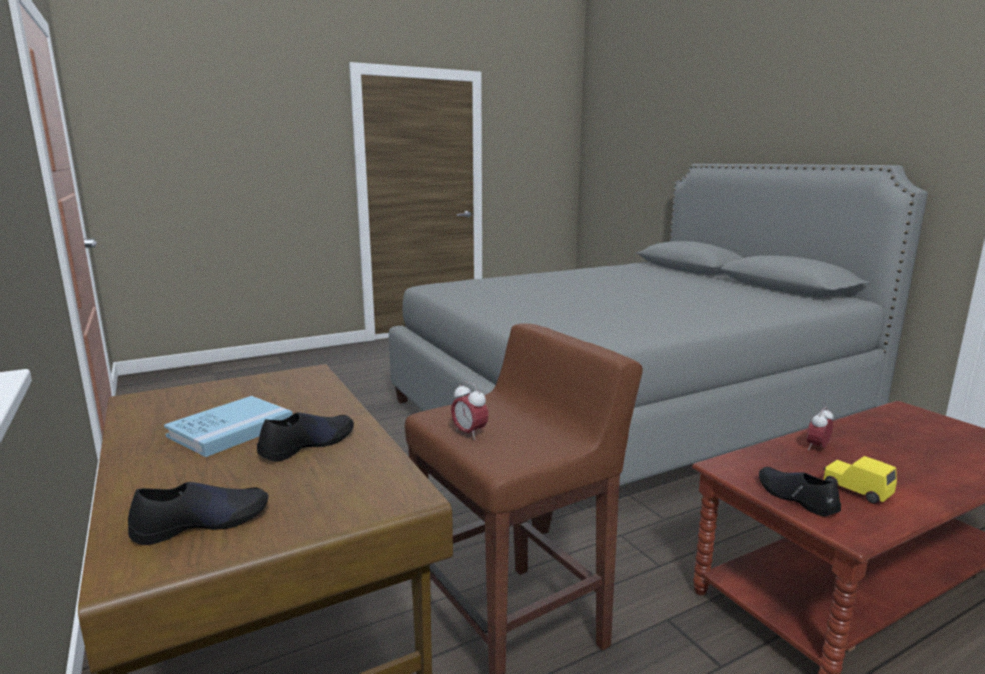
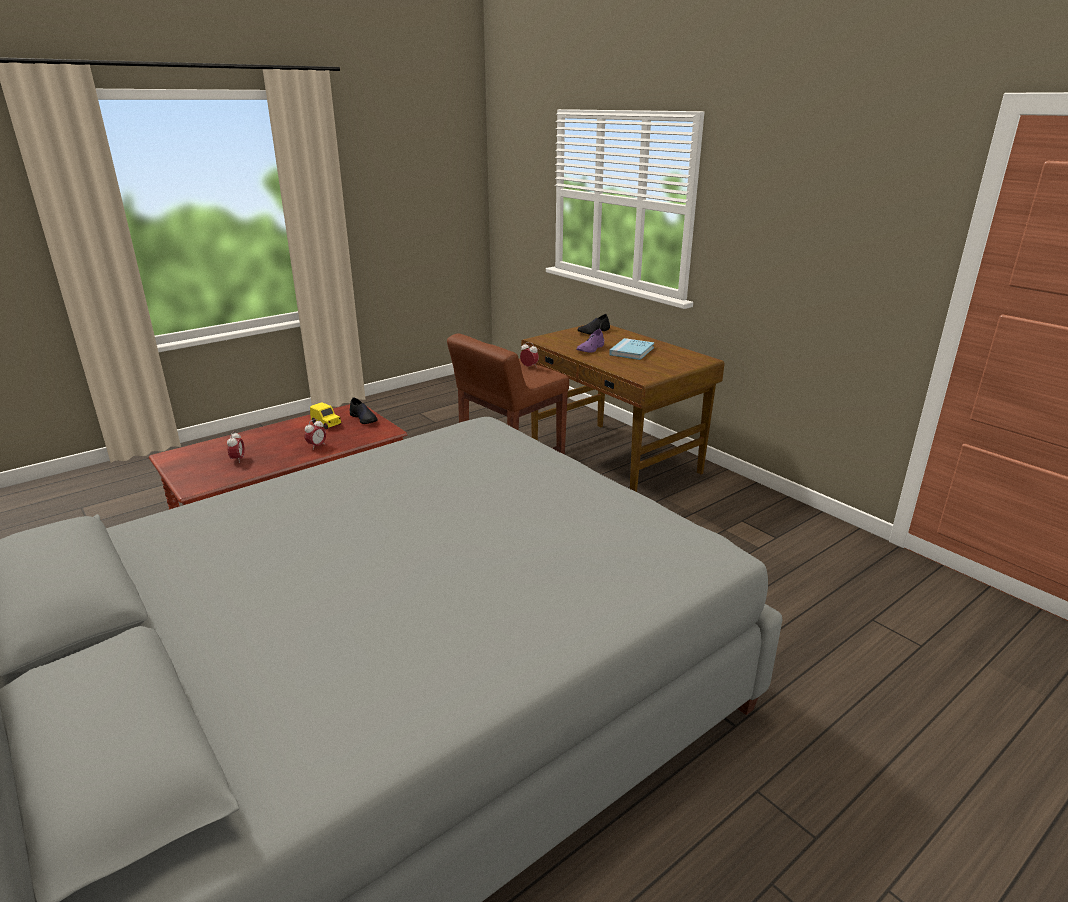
camera: 170 degrees right, 10 degrees up
(307, 444) = (590, 349): black shoe -> purple shoe
(908, 436) = (238, 459): none -> alarm clock

